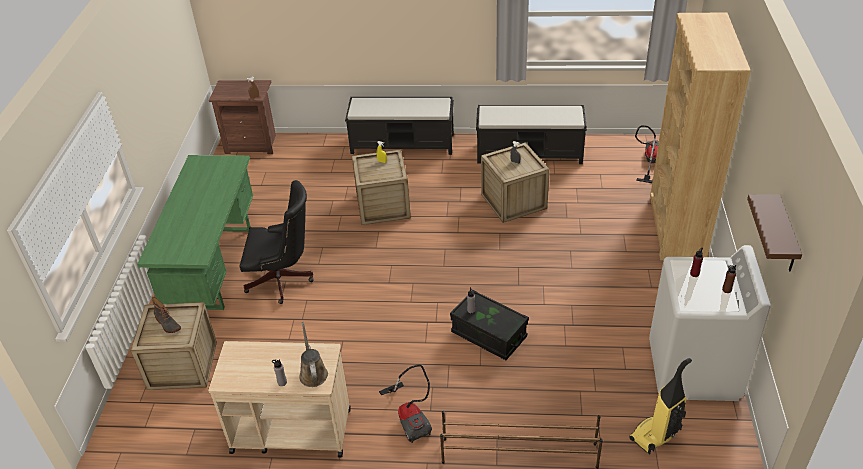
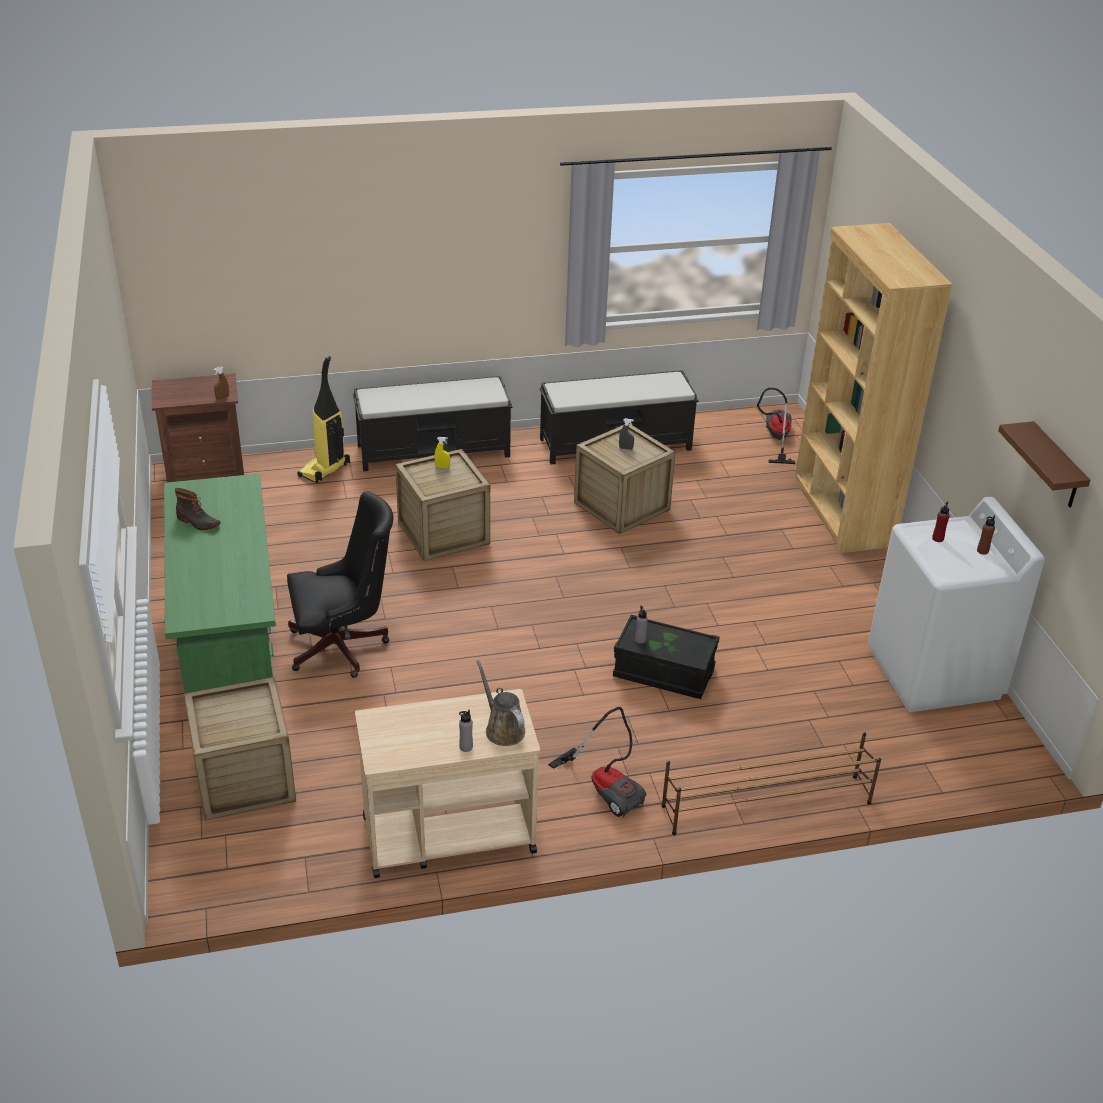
camera: 20 degrees left, 5 degrees down
(167, 324) = (232, 713): boot -> boot (198, 522)
(655, 435) = (922, 754): vacuum cleaner -> vacuum cleaner (325, 470)

